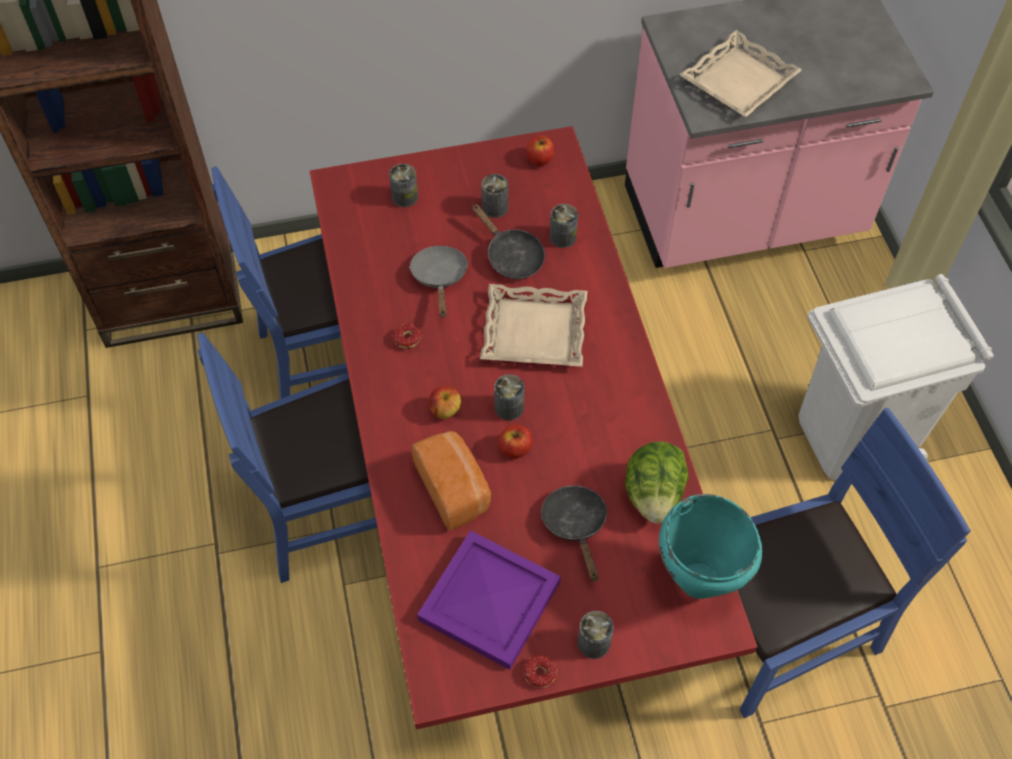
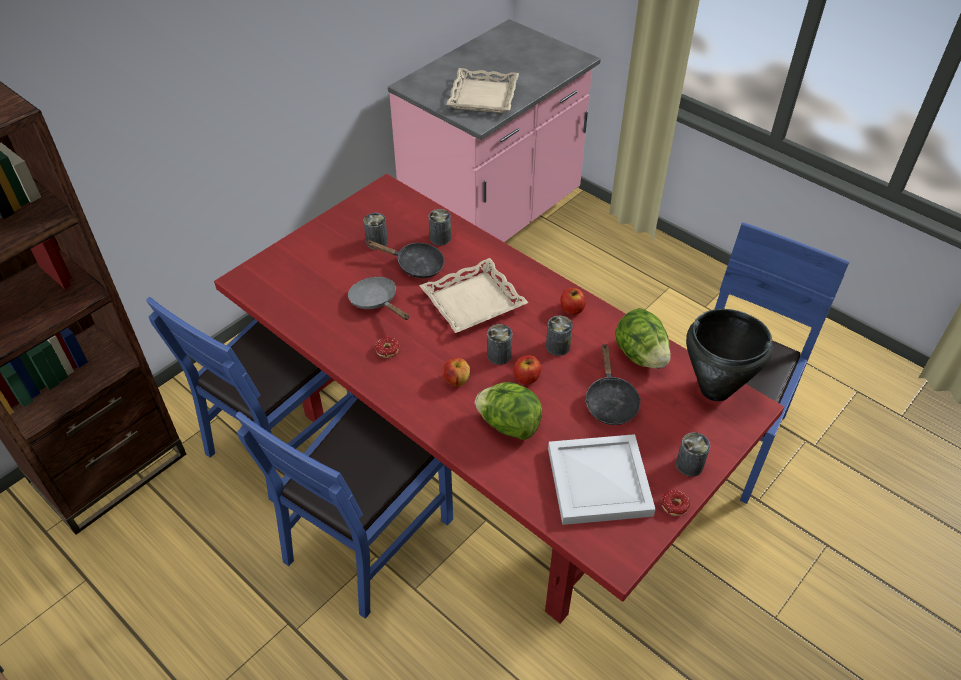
camera: 35 degrees left, 10 degrees down
(405, 197) = (304, 265): can -> can (558, 346)
(454, 488) = (508, 425): bread -> lettuce
(490, 603) = (600, 482): purple tray -> white tray
(540, 159) = (382, 201): apple -> apple (571, 309)
(575, 525) = (610, 401): black frying pan -> black frying pan turned 135 degrees counterclockwise
(698, 582) = (715, 390): turquoise cooking pot -> black cooking pot
(853, 436) = (663, 305): white trash can -> none

